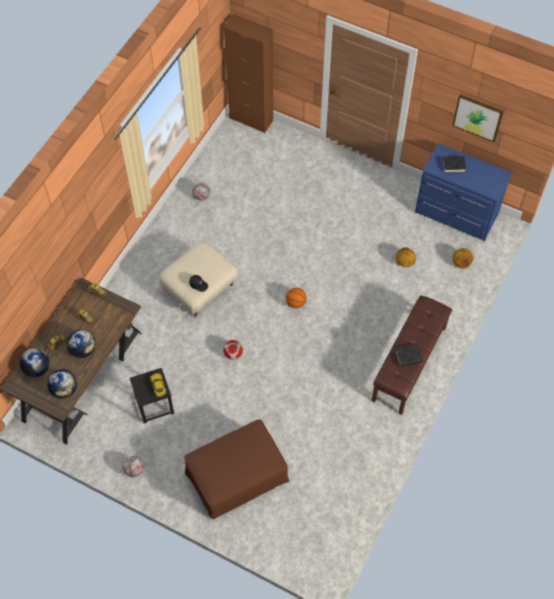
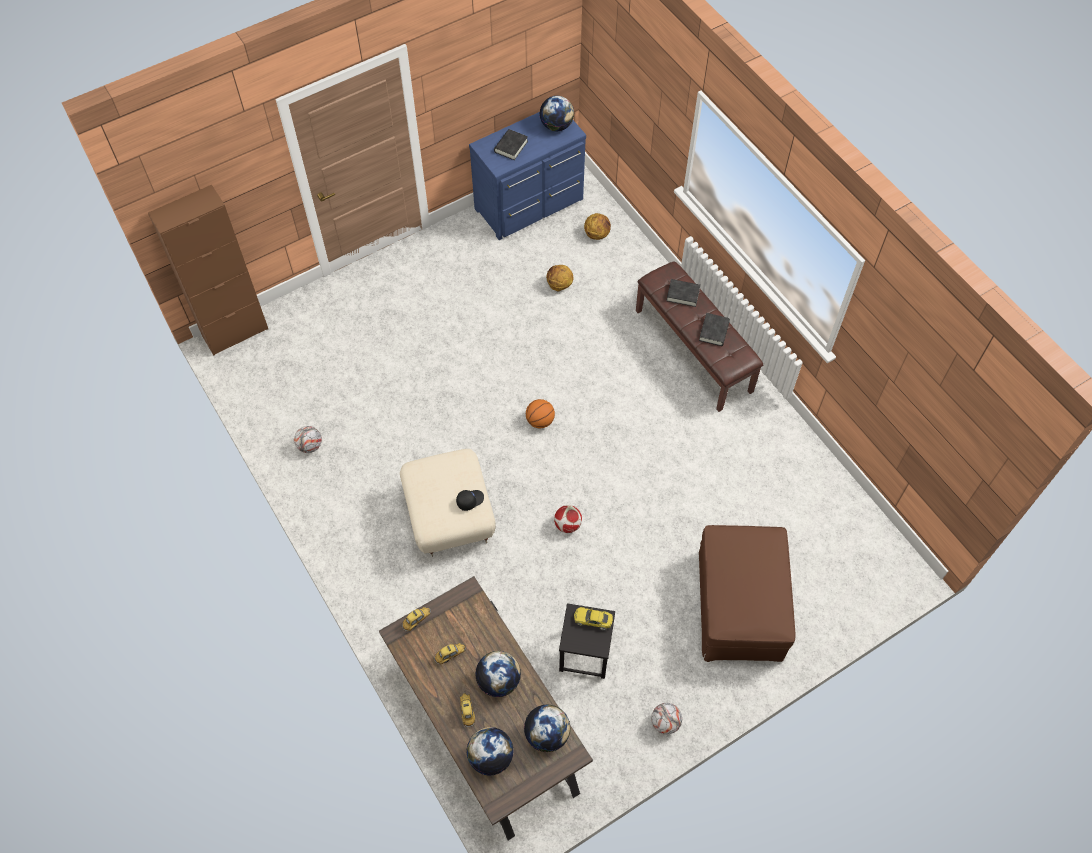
camera: 60 degrees left, 0 degrees up
(425, 325) = (683, 294): none -> black book
(477, 117) = (501, 69): picture -> none
(491, 181) = (556, 126): none -> globe

